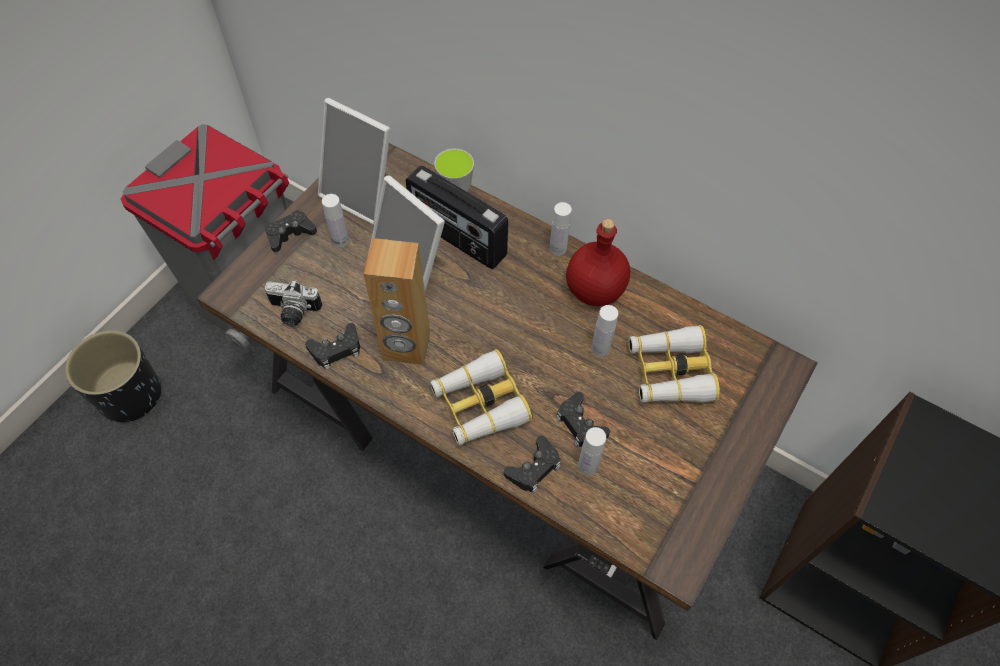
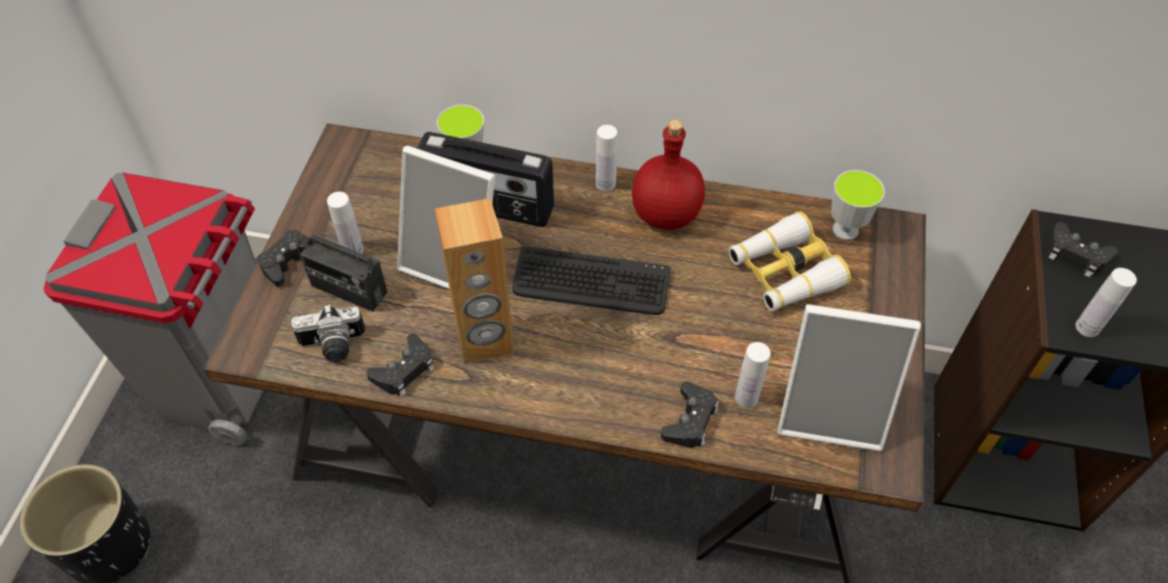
camera: 20 degrees left, 5 degrees down
(324, 271) = (349, 289): none -> radio
(363, 194) = (356, 192): picture frame -> picture frame (831, 411)
(479, 404) = (598, 374): binoculars -> none
(508, 328) = (591, 283): none -> keyboard
(580, 424) = (717, 357): black game controller -> black game controller (1076, 255)
(600, 348) = (700, 271): white bottle -> white bottle (1087, 327)
(739, 353) = (845, 230): none -> cup

